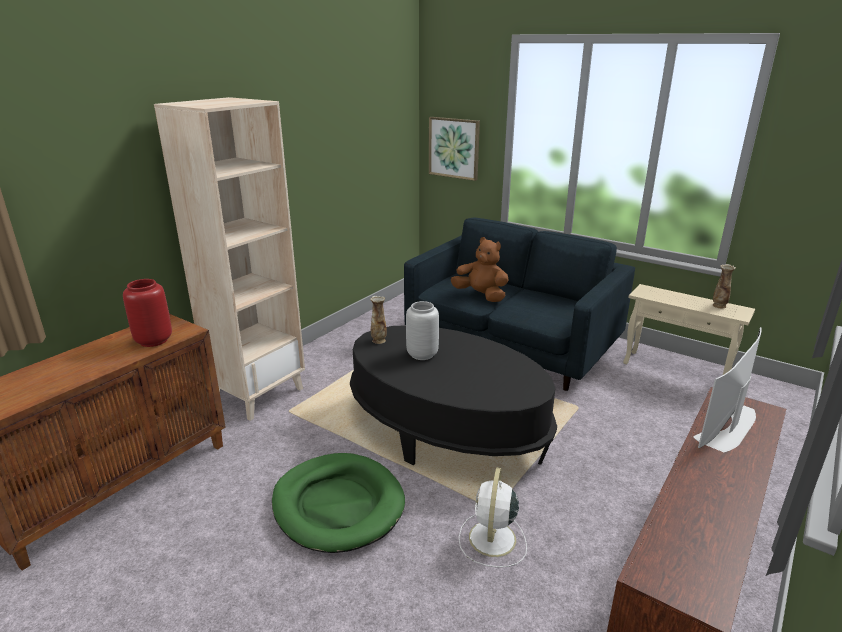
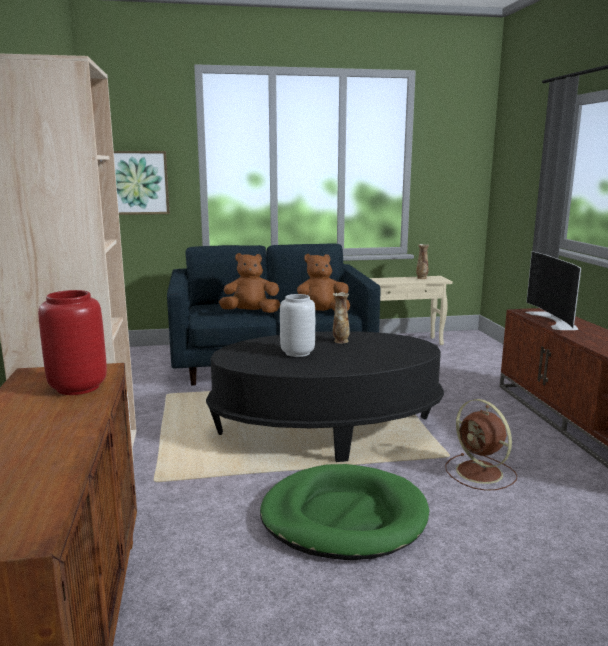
camera: 45 degrees left, 10 degrees down
(379, 340) = (238, 356): vase -> vase (340, 341)
(492, 540) = (481, 473): white fan -> brown fan
(535, 317) = (321, 314): none -> brown plush toy

